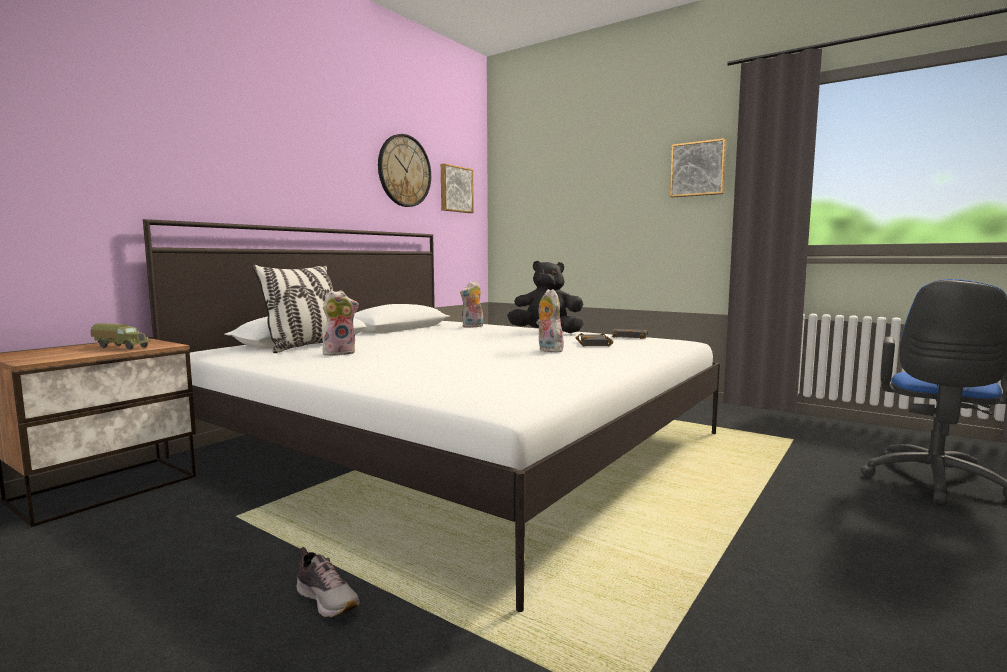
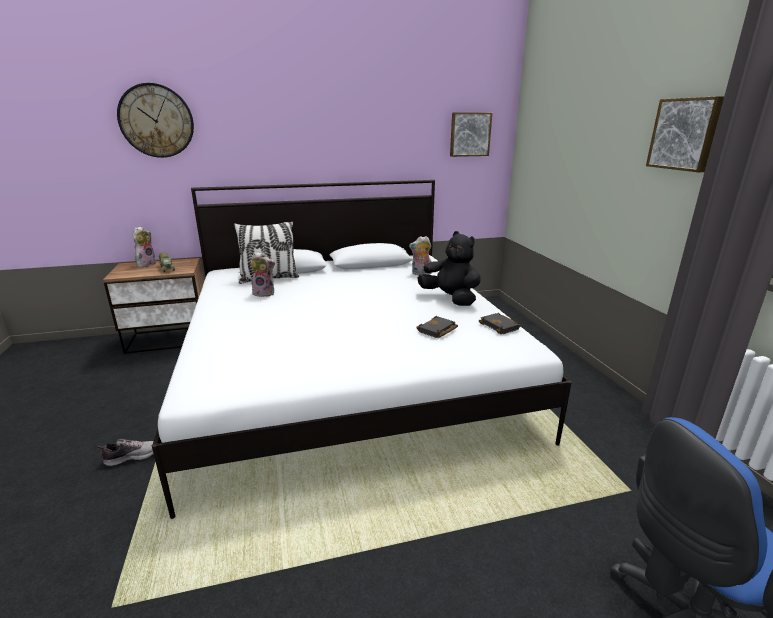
camera: 40 degrees right, 15 degrees up
(328, 599) = (132, 456): shoe -> shoe turned 105 degrees counterclockwise
(404, 171) = (407, 125): wall clock -> wall clock (156, 121)
(548, 350) = (382, 329): plush toy -> plush toy (146, 264)

